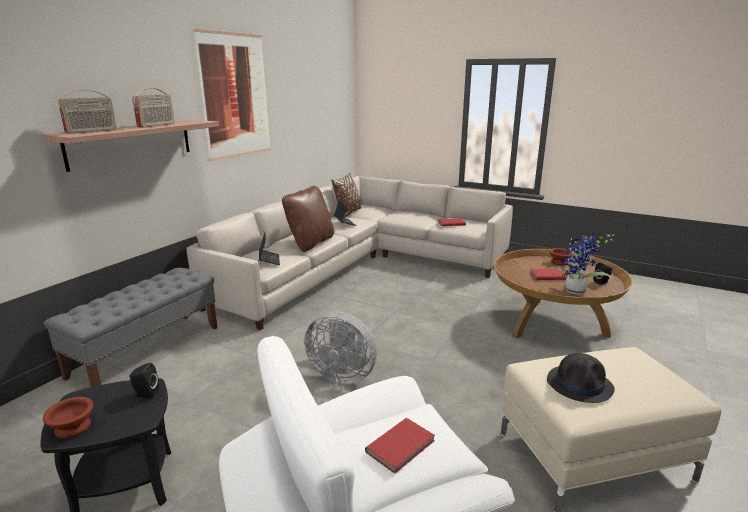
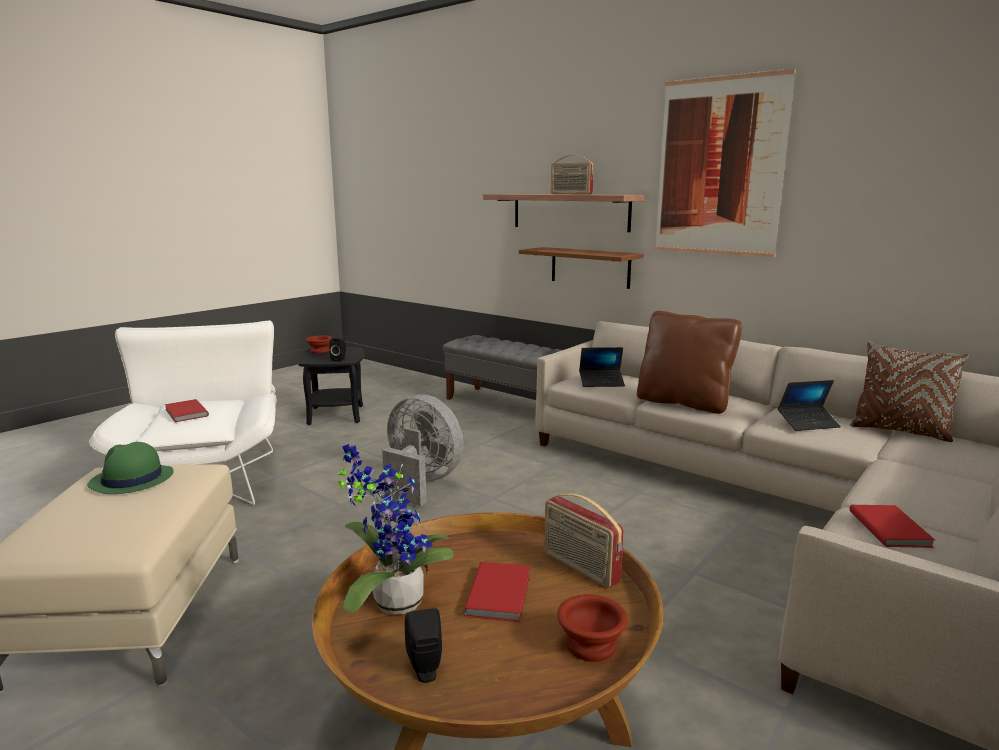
camera: 100 degrees right, 5 degrees down
(92, 131) = (519, 193): radio -> radio (579, 568)
(161, 190) = (590, 267): none -> brown shelf
(342, 374) = (420, 482): grey fan -> grey fan turned 90 degrees clockwise
(580, 384) = (131, 480): black hat -> green hat

